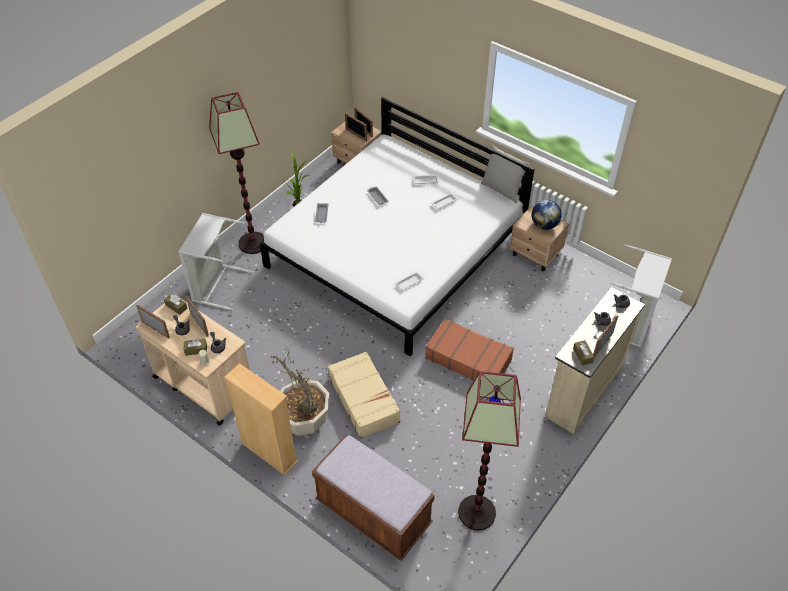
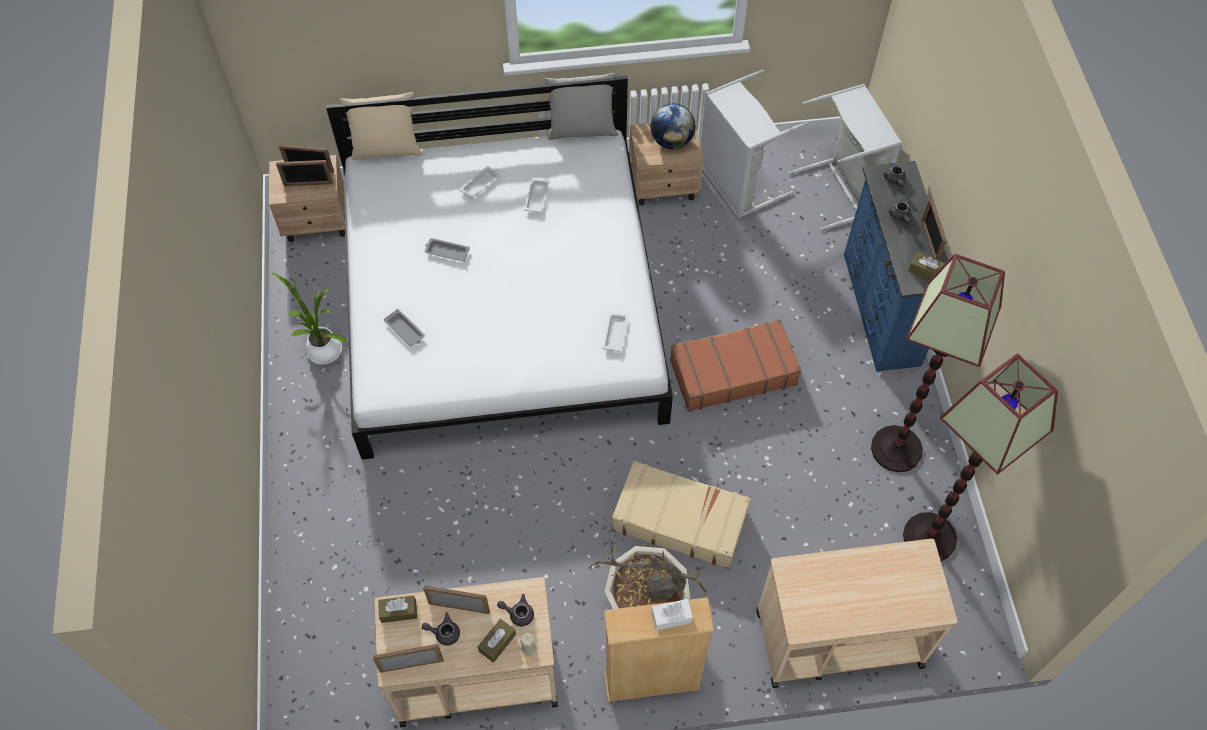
camera: 45 degrees left, 10 degrees up
(217, 285) = (331, 536): grey laundry basket -> grey laundry basket (736, 183)
(253, 243) = (310, 440): floor lamp -> floor lamp (896, 449)
(261, 389) = (671, 617): none -> white tissue box
(373, 513) = (837, 638): brown bench -> beige cart
(403, 141) = (387, 149): none -> beige pillow
(582, 391) = (879, 310): beige dresser -> blue dresser

